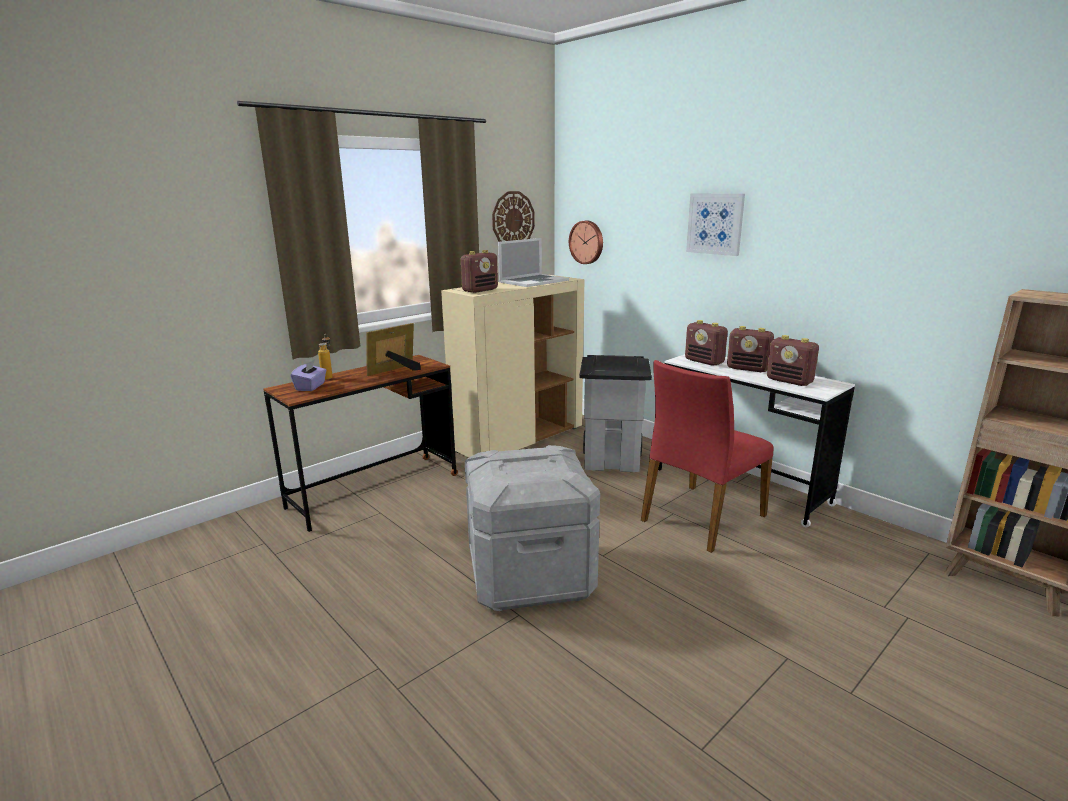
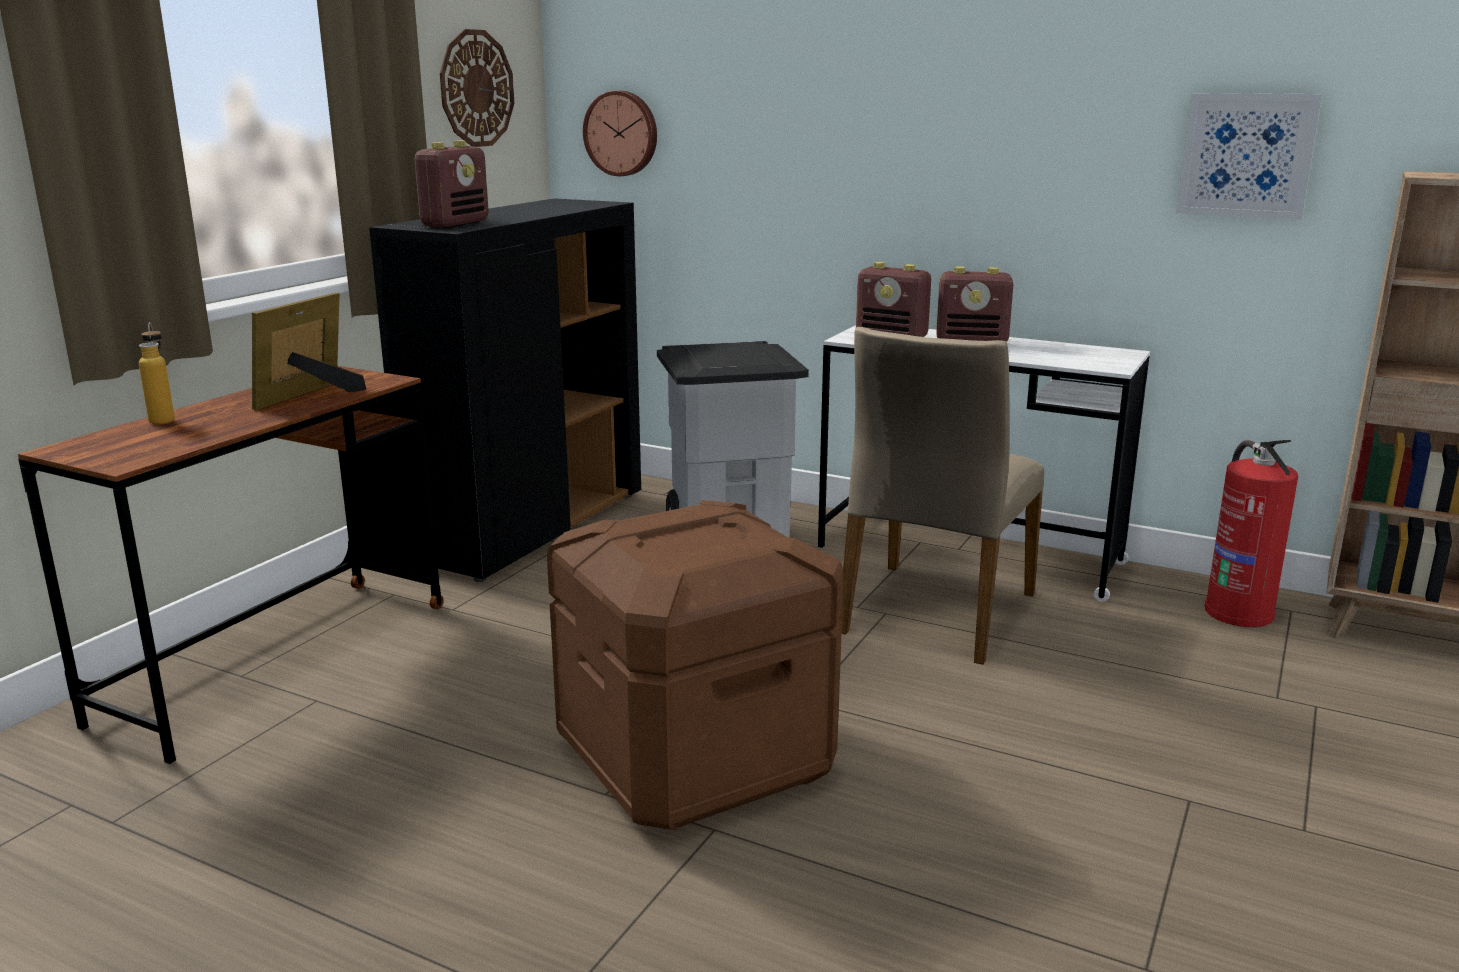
camera: 20 degrees left, 0 degrees up
(311, 387) = (138, 440): purple tissue box -> none
(519, 439) = (531, 527): beige cabinet -> black cabinet
(529, 576) = (694, 759): grey storage box -> brown storage box
(533, 281) = (541, 208): laptop -> none
(701, 517) = (935, 612): red chair -> beige chair
(715, 224) = (885, 88): picture -> picture (1247, 155)
(790, 381) = (1053, 355): radio -> none
(891, 548) = (1237, 612): none -> fire extinguisher

